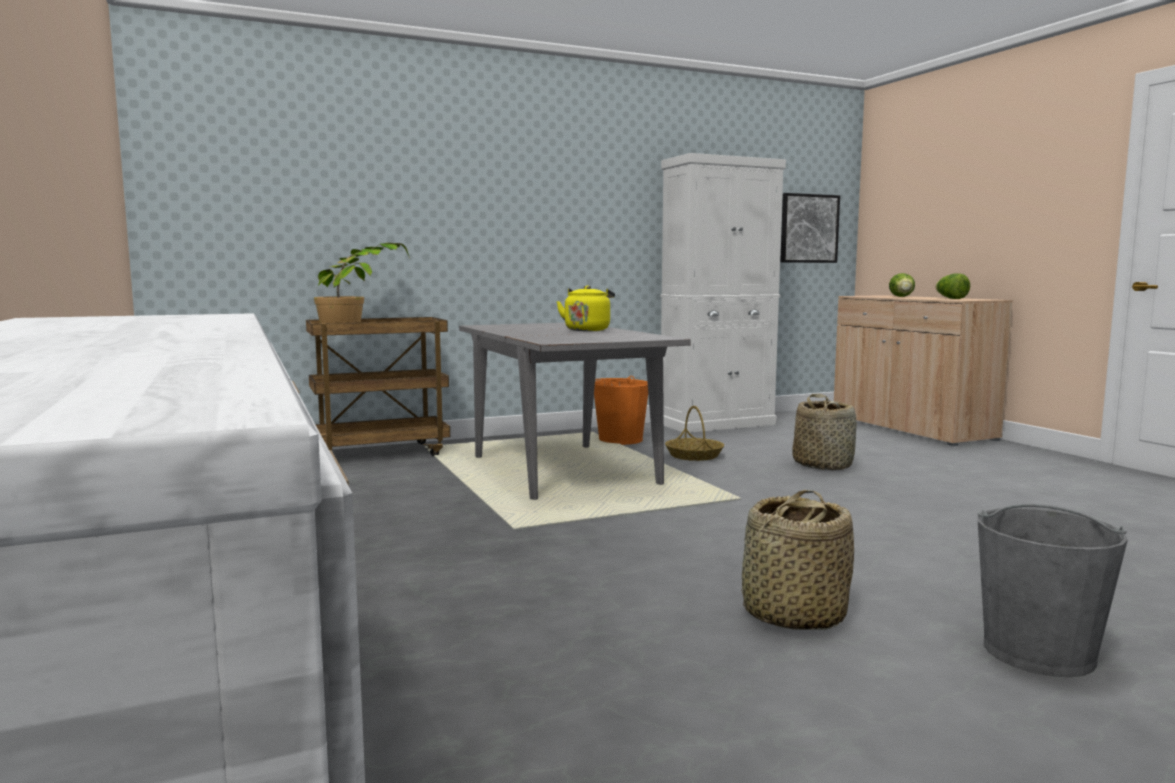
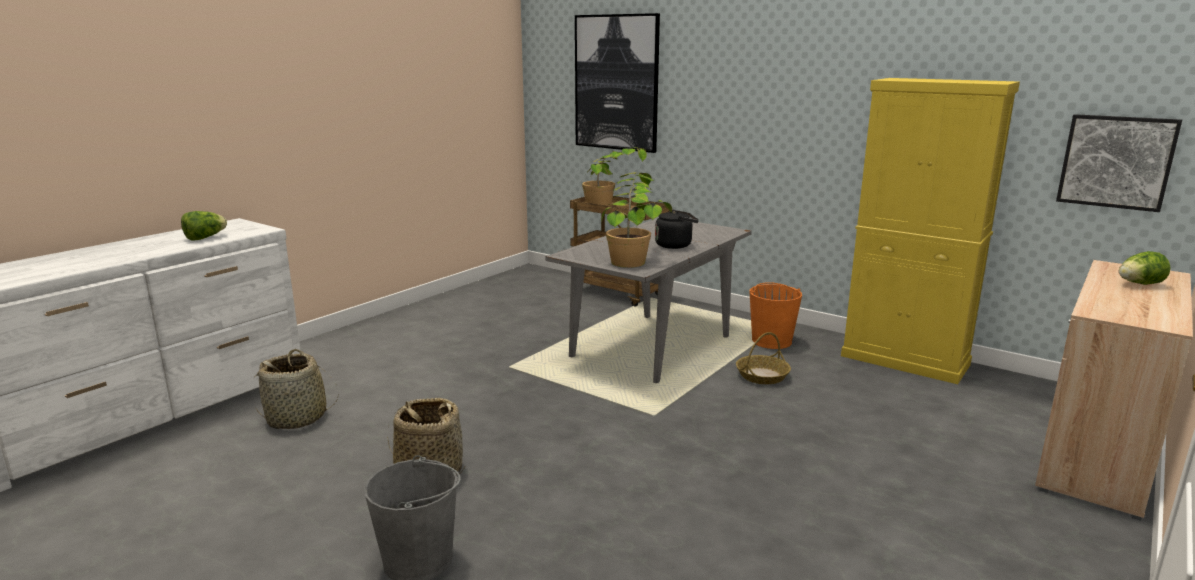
camera: 60 degrees right, 10 degrees up
(325, 159) = (616, 83): none -> picture
(587, 330) = (675, 245): yellow kettle -> black kettle
(610, 336) = (633, 258): none -> potted plant
(717, 424) = (905, 360): white cabinet -> yellow cabinet
(823, 465) = (817, 430): basket -> basket (297, 418)
(950, 298) = (1133, 307): lettuce -> lettuce (205, 238)

